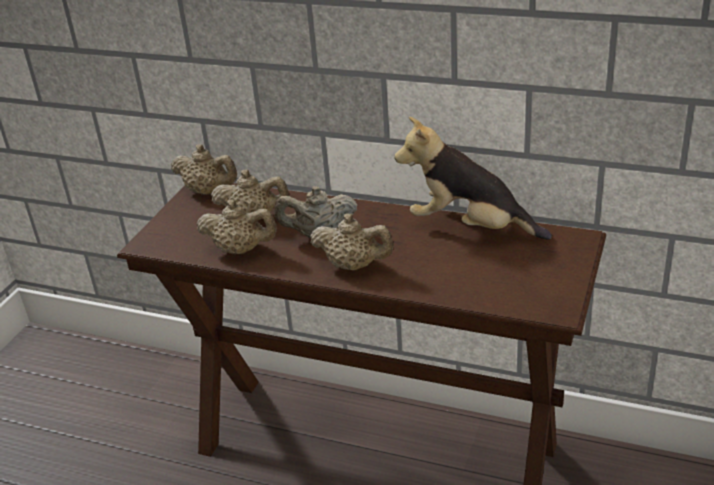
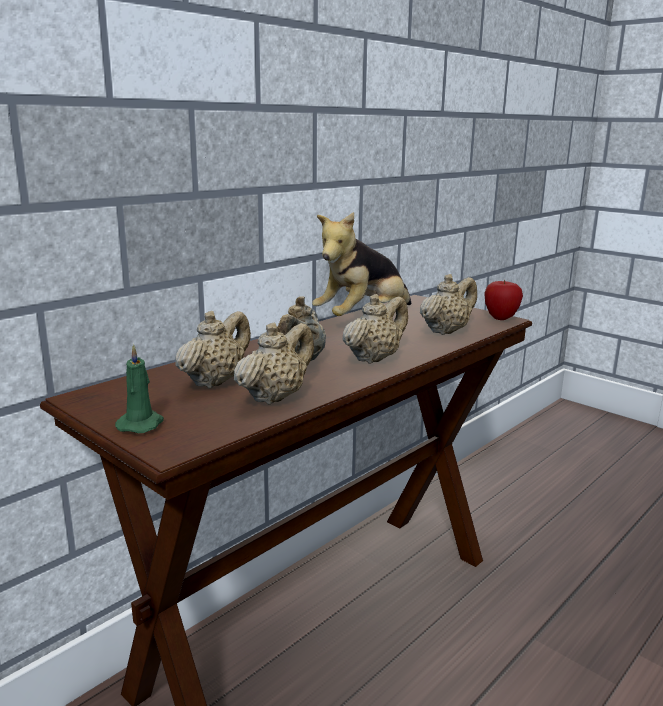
camera: 70 degrees left, 15 degrees down
(172, 222) = (141, 424): none -> green candle
(208, 191) = (105, 394): beige teapot -> beige teapot (446, 331)
(559, 306) = (501, 318): none -> apple

